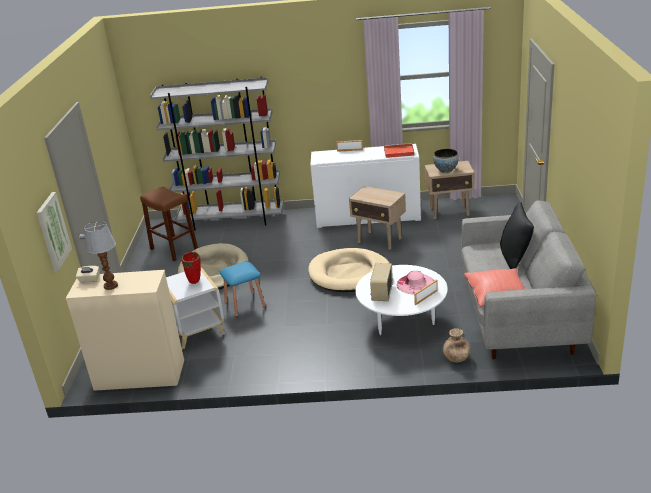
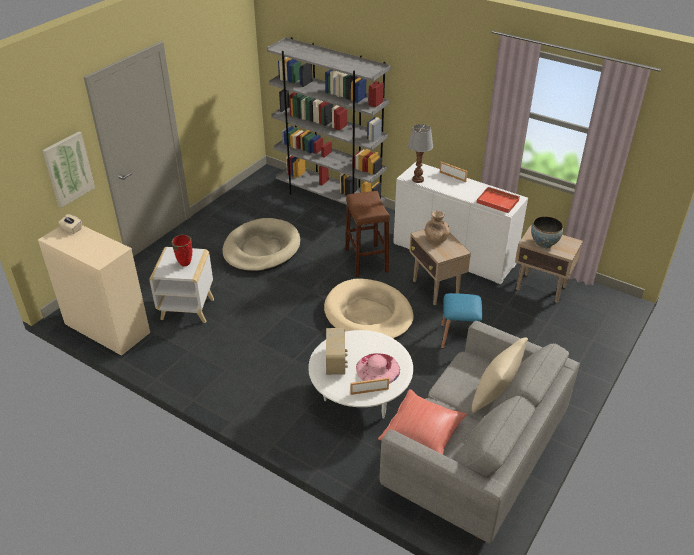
camera: 30 degrees right, 10 degrees up
(111, 285) = (78, 244): table lamp -> table lamp (418, 179)
(174, 249) = (254, 207): brown stool -> brown stool (366, 260)
(245, 304) = (250, 299): blue stool -> blue stool (458, 337)
(381, 293) = (336, 362): radio -> radio turned 135 degrees clockwise
(456, 358) = (363, 470): brown vase -> brown vase (436, 238)
(515, 258) = (494, 396): black pillow -> beige pillow

